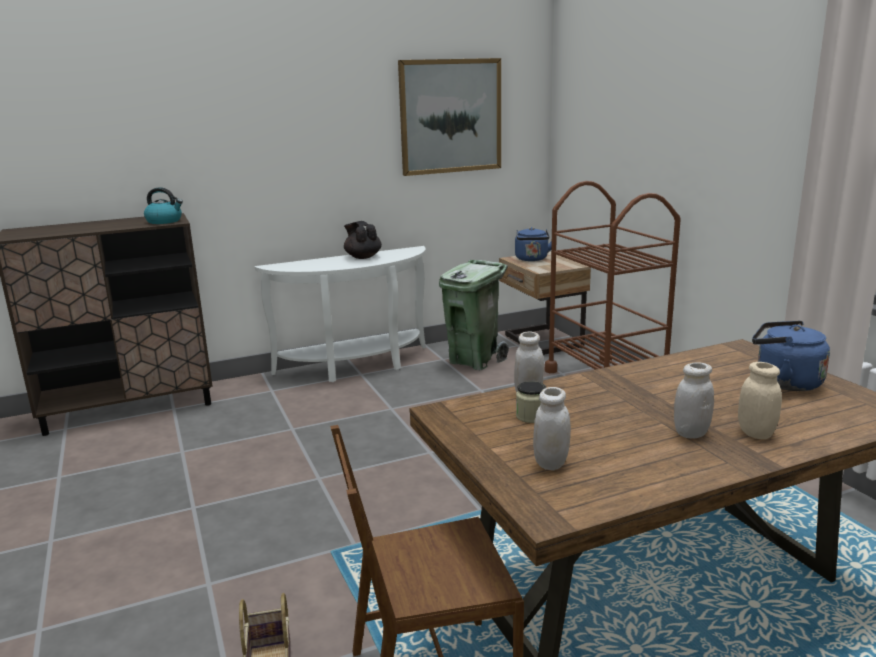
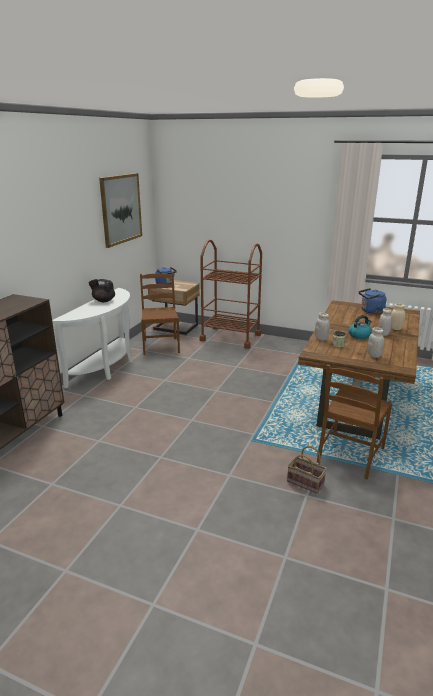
camera: 45 degrees left, 5 degrees up
(165, 221) = (27, 301): kettle -> kettle (359, 335)
(474, 360) = (160, 346): green trash can -> brown chair

